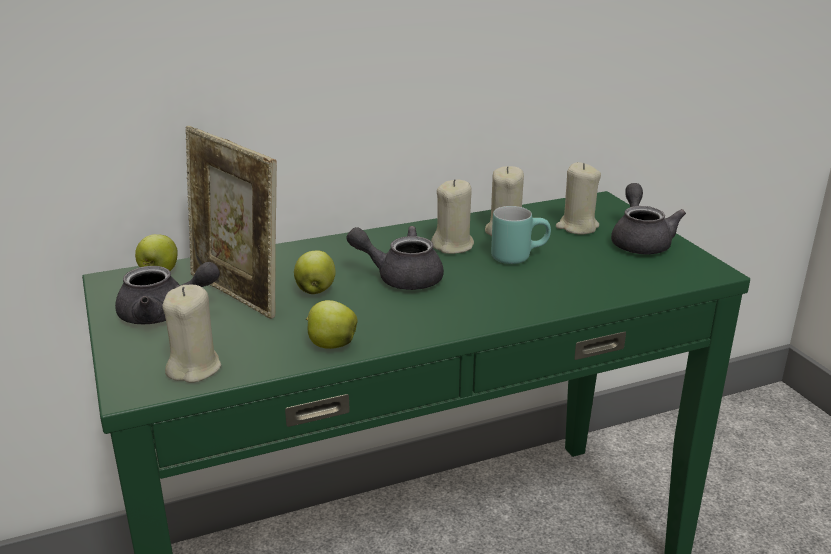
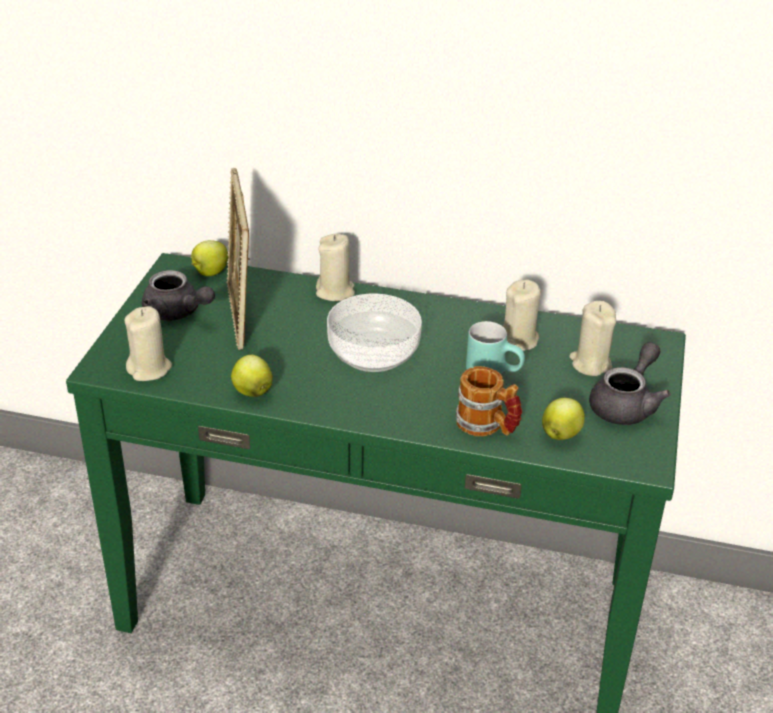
camera: 35 degrees right, 10 degrees up
(315, 291) = (296, 337): apple -> apple (561, 434)
(401, 277) = (372, 352): grey teapot -> bowl
(453, 246) = (453, 338): beige candle -> beige candle (335, 291)
(569, 291) = (487, 426): none -> mug

